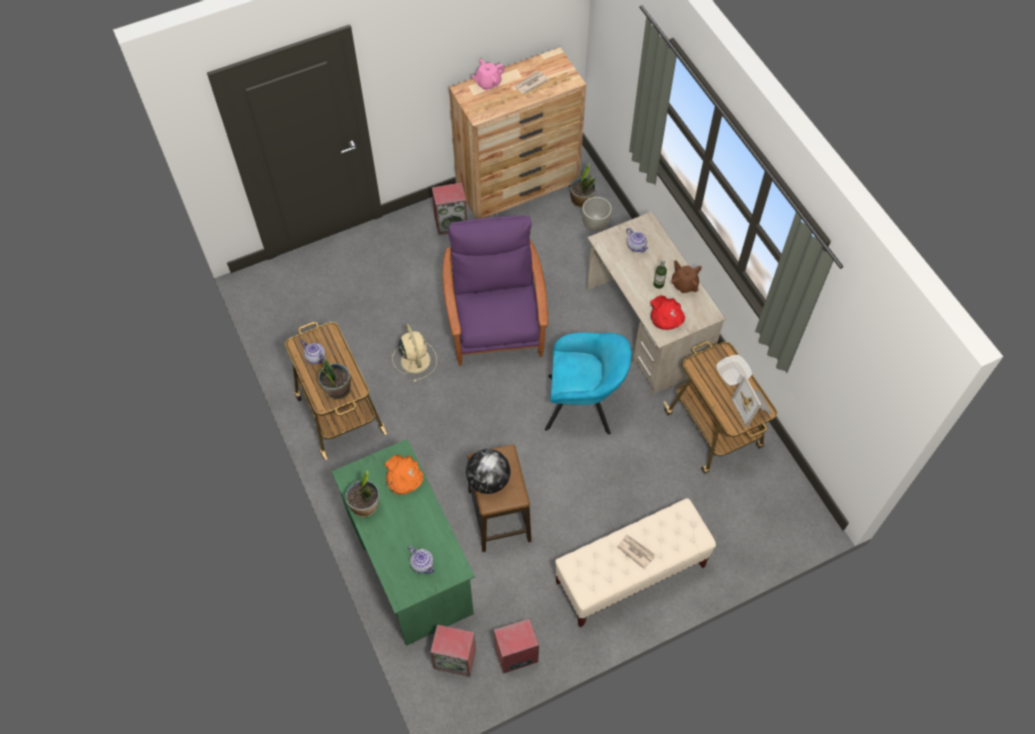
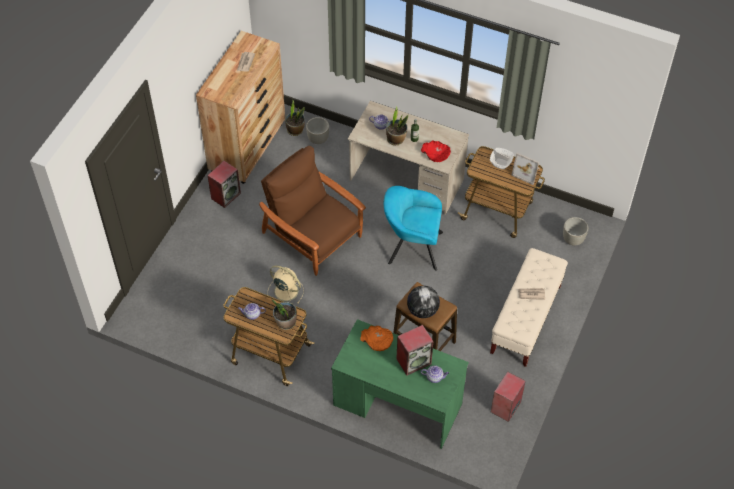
camera: 40 degrees left, 5 degrees down
(365, 506) = (370, 371): potted plant -> potted plant (396, 139)
(455, 658) = (475, 434): speaker -> speaker (414, 361)
(488, 83) = (218, 78): pink teapot -> none
(495, 321) = (312, 235): purple armchair -> brown armchair
(583, 404) = (412, 247): turquoise armchair -> turquoise armchair turned 135 degrees counterclockwise
(684, 284) = (428, 129): brown teapot -> none
(770, 524) = (573, 240): none -> grey planter

